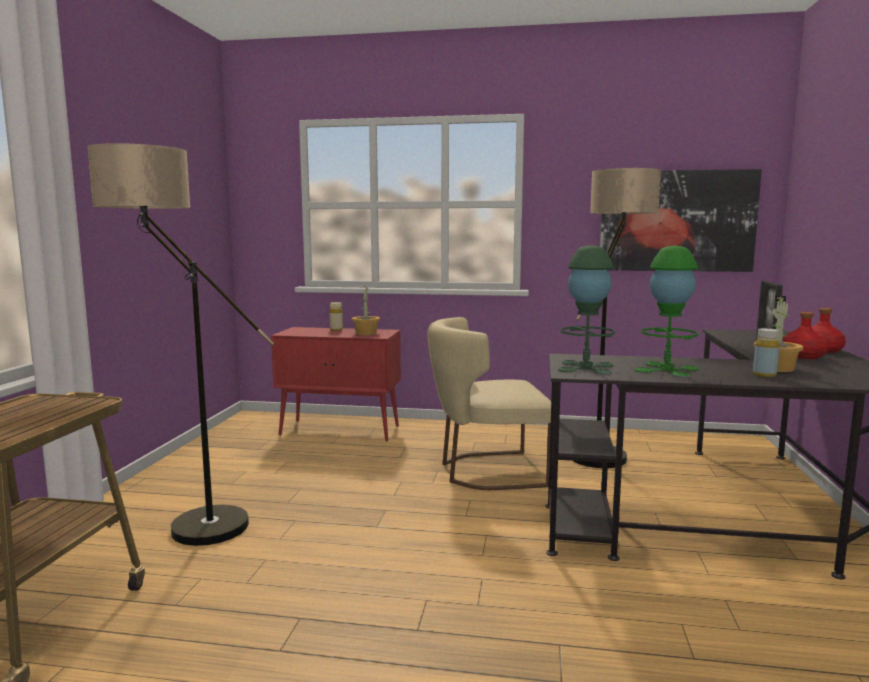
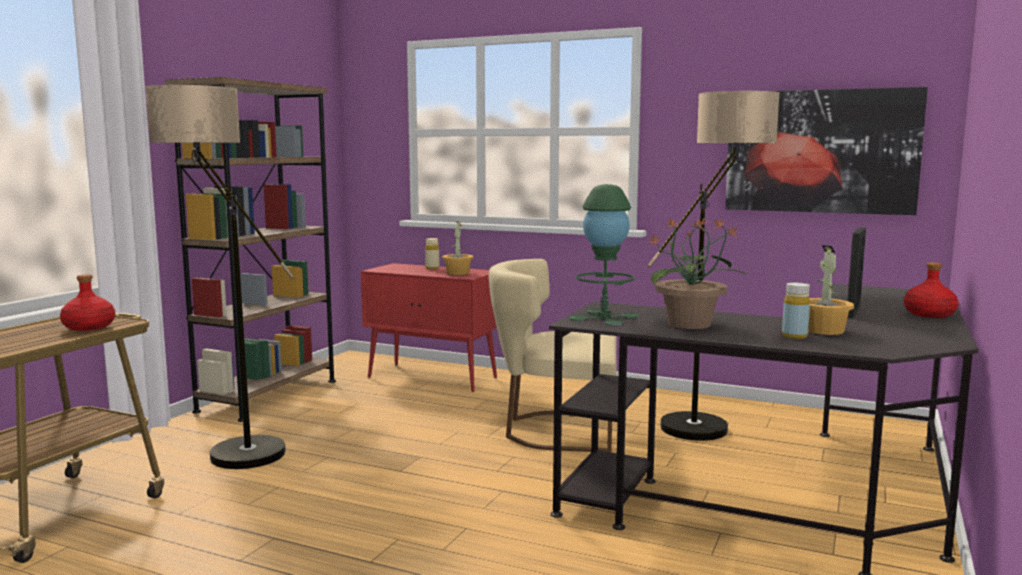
camera: 15 degrees right, 0 degrees up
(190, 462) = (268, 396): none -> brown bookcase
(666, 369) = (690, 324): green table lamp -> potted plant
(803, 356) = (889, 319): red bottle -> red bottle (89, 327)

